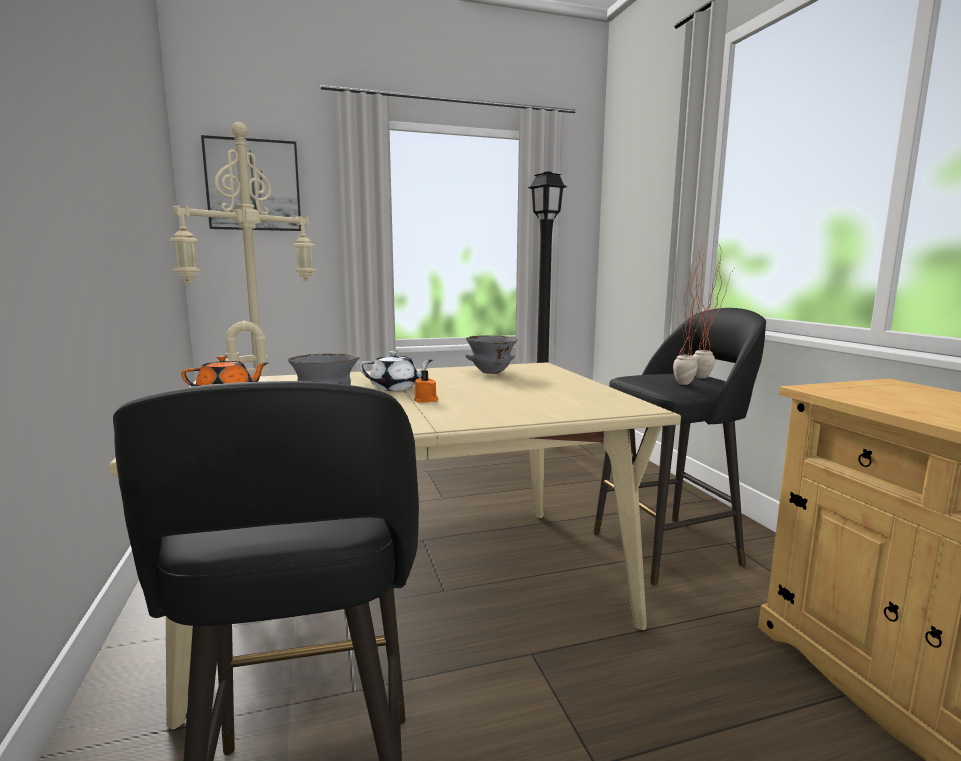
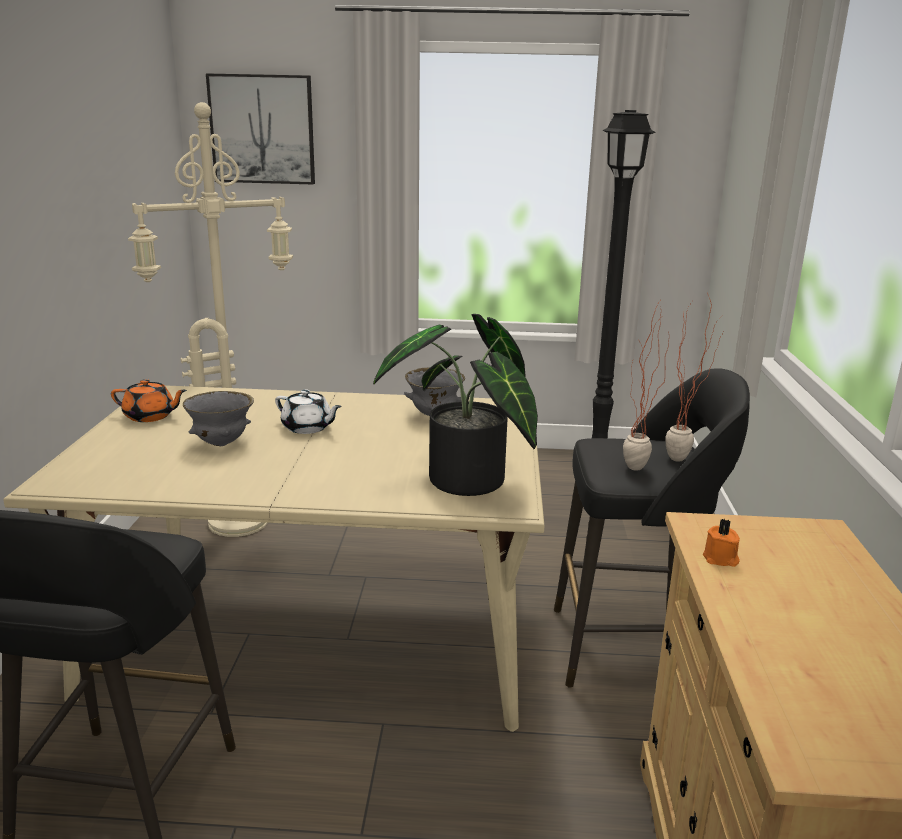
camera: 20 degrees right, 10 degrees up
(426, 400) = (313, 455): orange candle -> orange candle (720, 559)
(584, 402) = (467, 485): none -> potted plant

